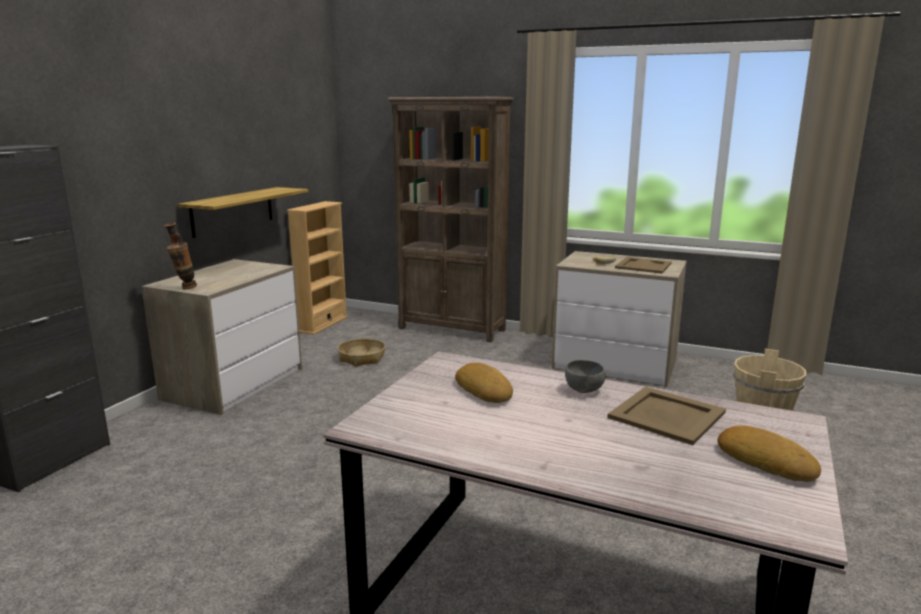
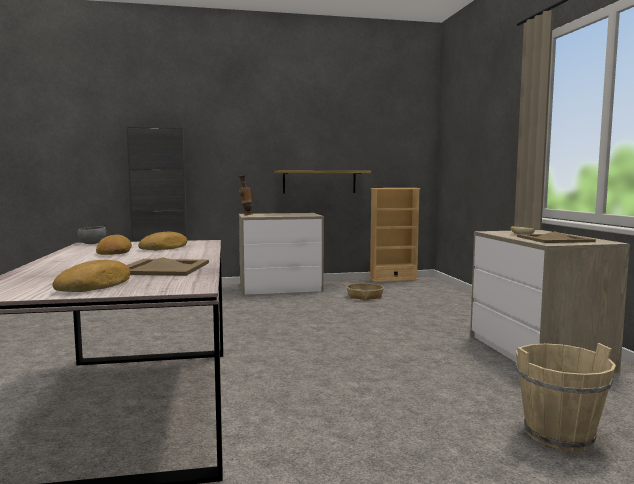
camera: 55 degrees right, 10 degrees down
(452, 329) = (467, 300): brown bookcase -> none
(490, 421) = (114, 252): none -> bread
(584, 390) = (190, 256): grey bowl -> grey bowl (92, 244)

